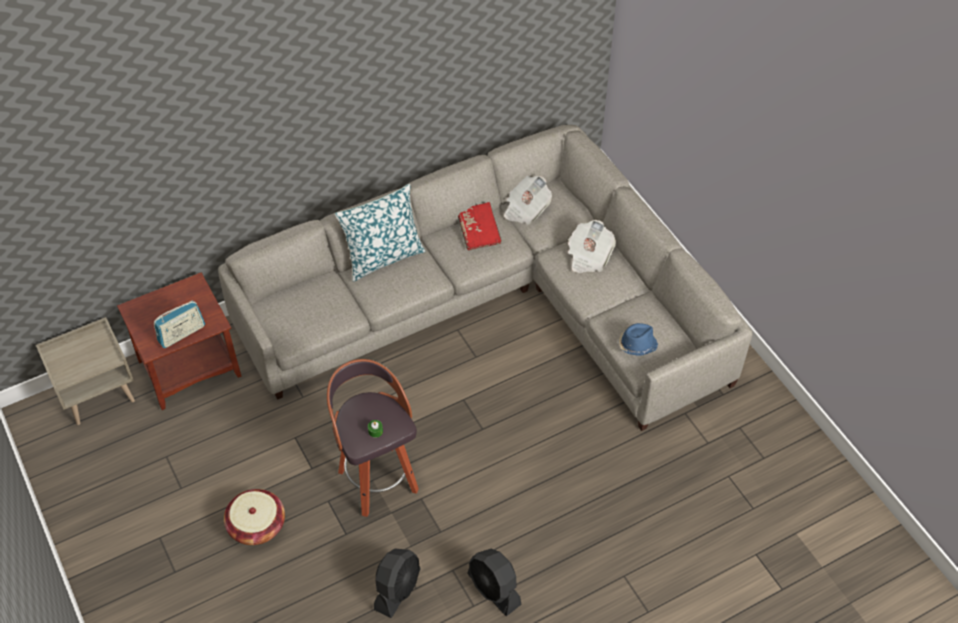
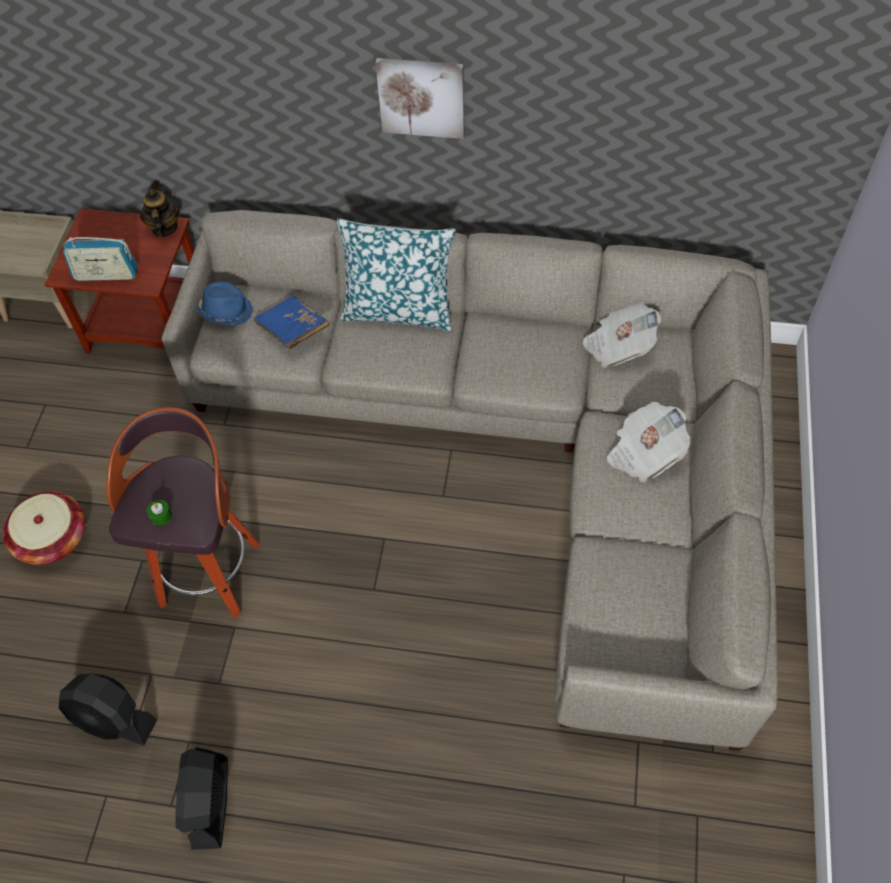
camera: 40 degrees right, 5 degrees up
(191, 286) = (164, 228): none -> teapot
(329, 303) = (293, 330): none -> blue book
(359, 112) = (422, 97): none -> picture
(397, 589) = (114, 719): black fan -> black fan turned 45 degrees clockwise
(479, 232) = (534, 342): red book -> none
(636, 345) = (604, 613): blue hat -> blue hat (226, 311)

